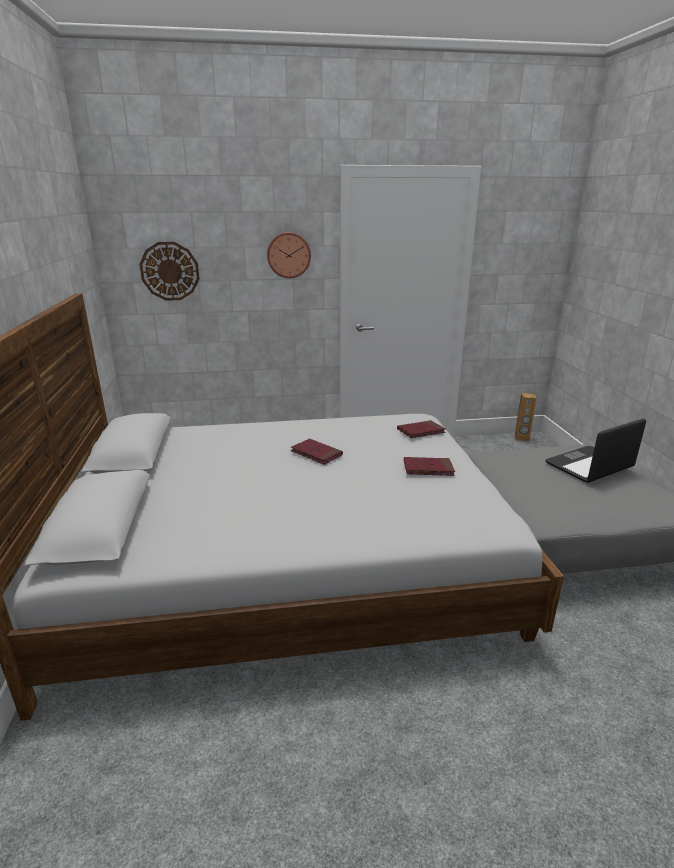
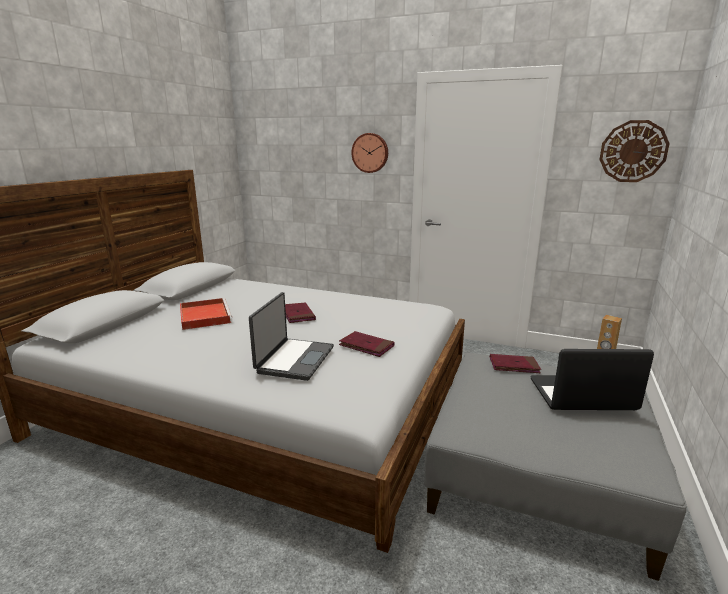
camera: 30 degrees right, 5 degrees down
(170, 271) = (282, 163): wall clock -> wall clock (633, 151)
(217, 480) = (204, 316): none -> red tray
(393, 500) = (294, 359): none -> laptop
(421, 431) = (410, 317): red book -> red book (514, 366)

